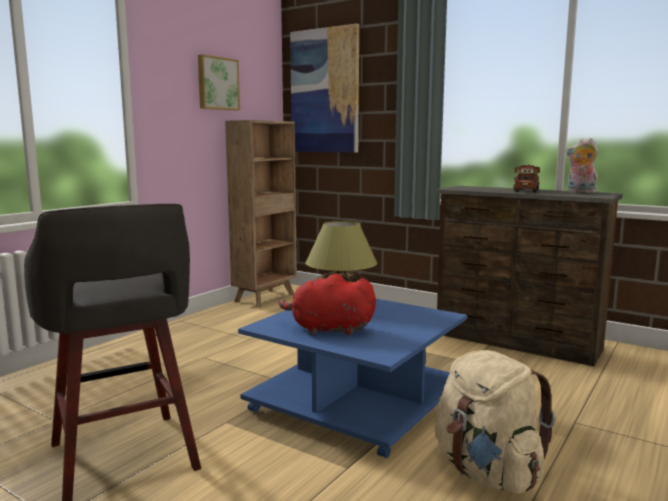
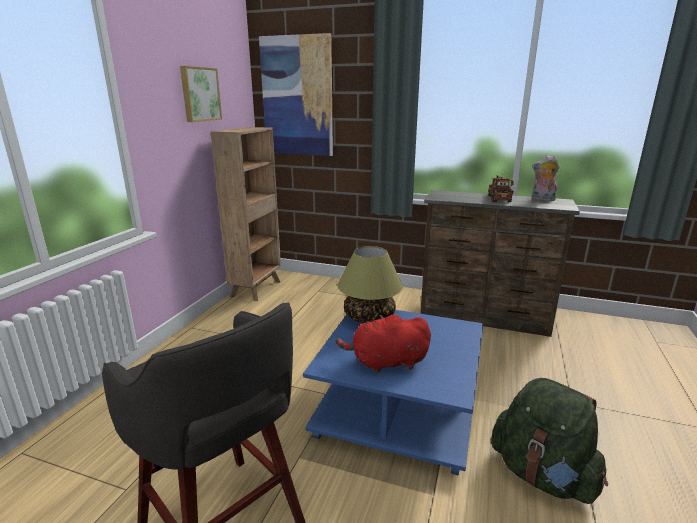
camera: 15 degrees left, 10 degrees up
(487, 472) = (542, 475): beige backpack -> green backpack

